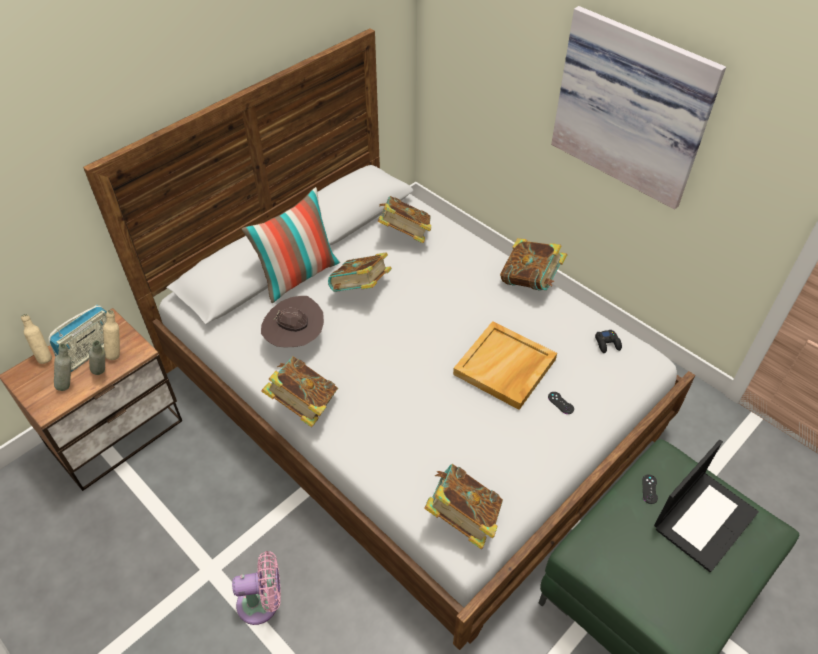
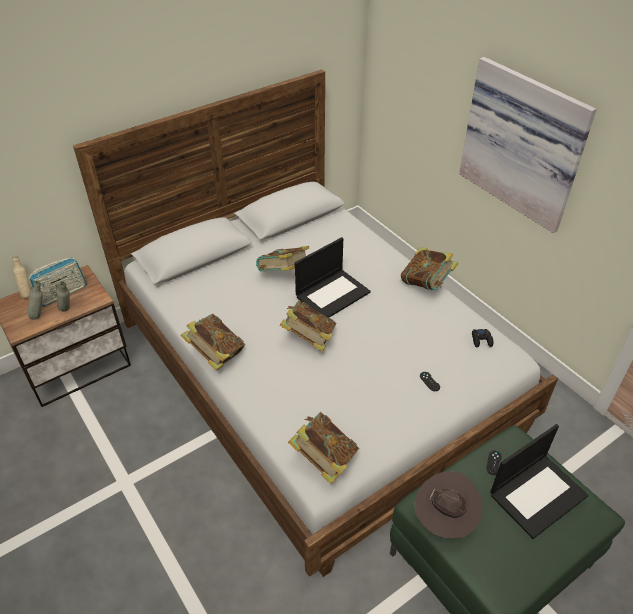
camera: 10 degrees right, 5 degrees down
(118, 353) = (82, 297): beige bottle -> none
(262, 603) = (159, 515): pink fan -> none
(295, 339) = (222, 305): brown hat -> brown hat (444, 519)
(298, 275) = (237, 258): pillow -> none
(404, 235) = (330, 237): book -> book (309, 339)
(425, 307) = (333, 293): none -> laptop
(505, 367) = (388, 348): beige tray -> none

